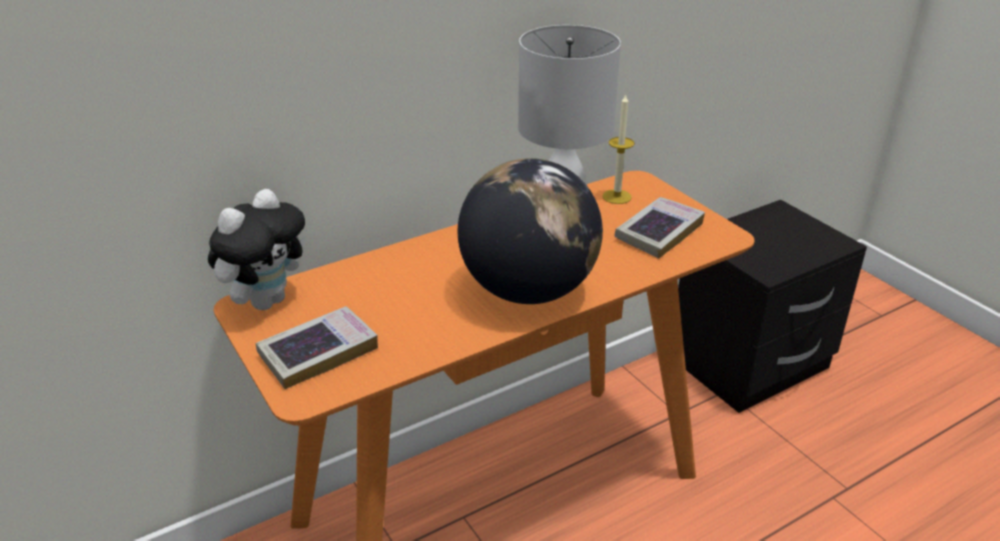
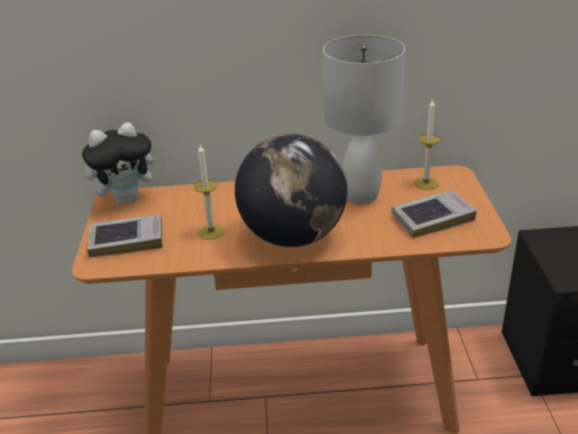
camera: 30 degrees right, 0 degrees up
(422, 312) = (211, 231): none -> candle

